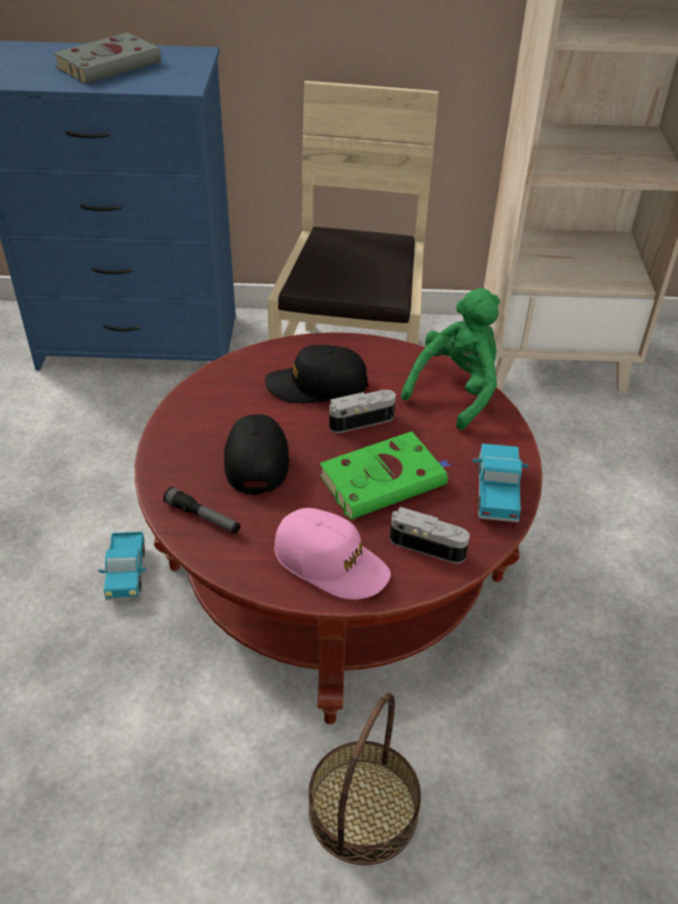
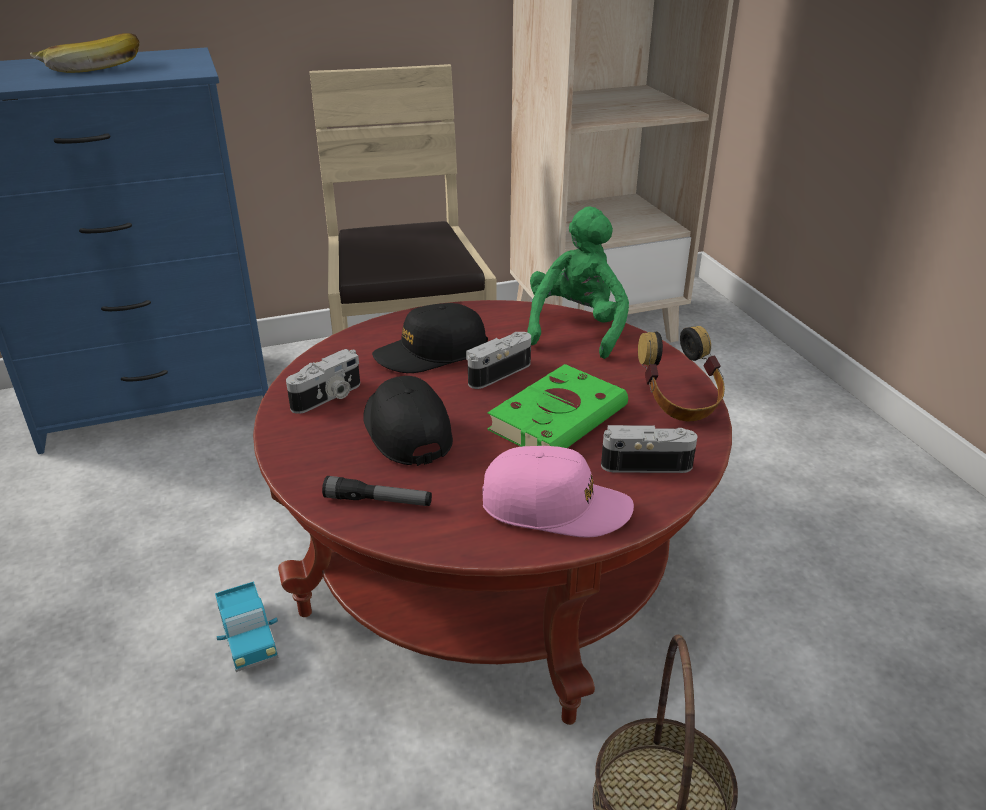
camera: 20 degrees left, 10 degrees down
(111, 65) = (92, 67): grey book -> banana
(214, 409) = (328, 397): none -> camera
(496, 493) = (679, 402): toy truck -> headphones

